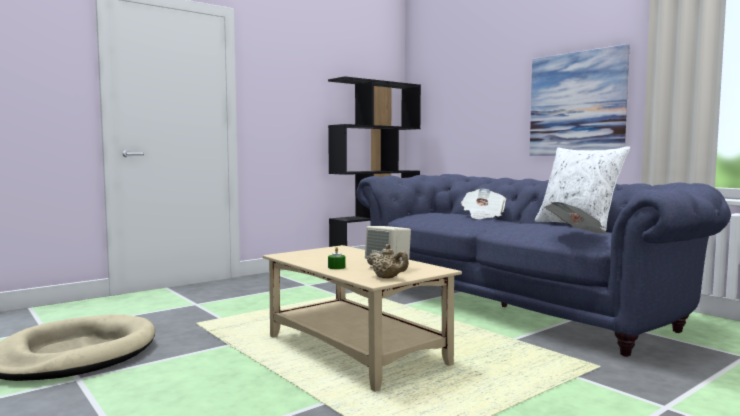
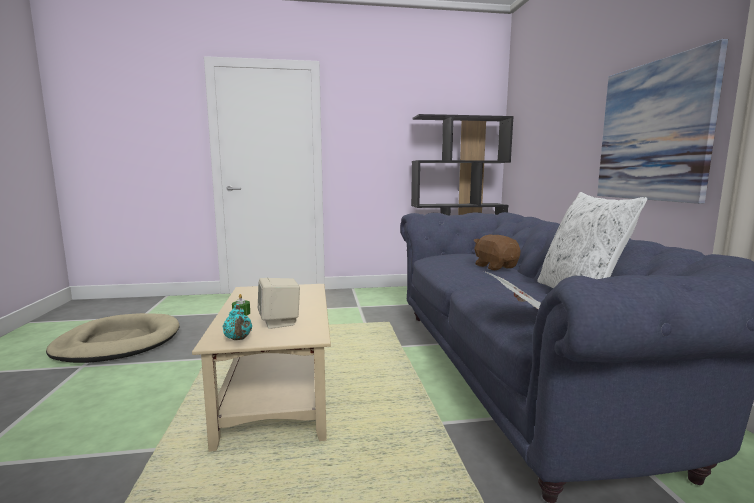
camera: 30 degrees right, 5 degrees up
(388, 278) = (238, 339): beige teapot -> turquoise teapot
(482, 216) = (495, 267): newspaper -> brown plush toy

